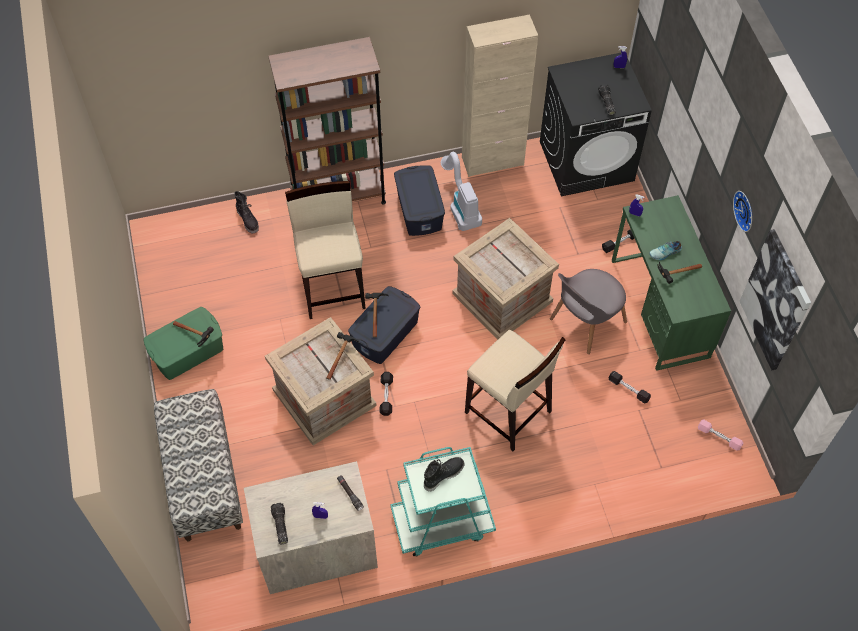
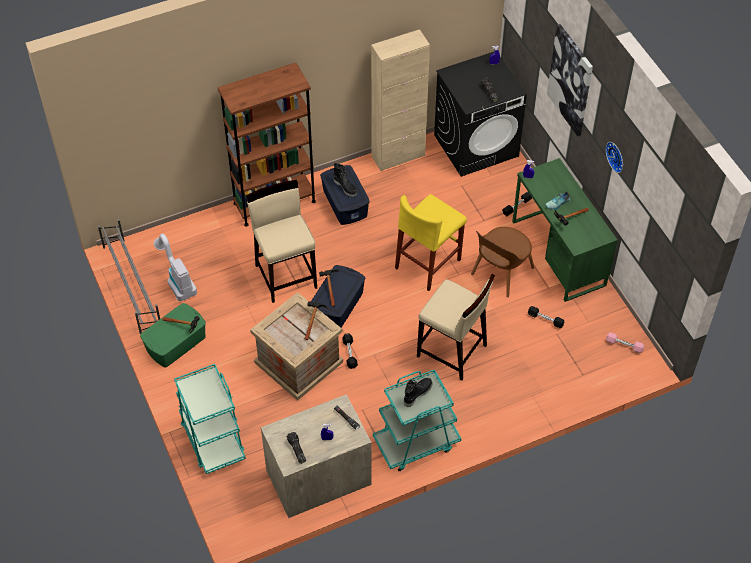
camera: 10 degrees left, 5 degrees down
(154, 273) = (132, 285): none -> grey shoe rack
(203, 478) = (212, 439): bench -> turquoise cart
(248, 220) = (202, 231): black boot -> black boot (346, 187)
(460, 206) = (379, 196): vacuum cleaner -> vacuum cleaner (177, 280)
(501, 298) = (428, 264): crate -> yellow stool
(585, 322) = (500, 273): grey chair -> brown chair
(775, 301) = (651, 221): picture -> picture (570, 80)

